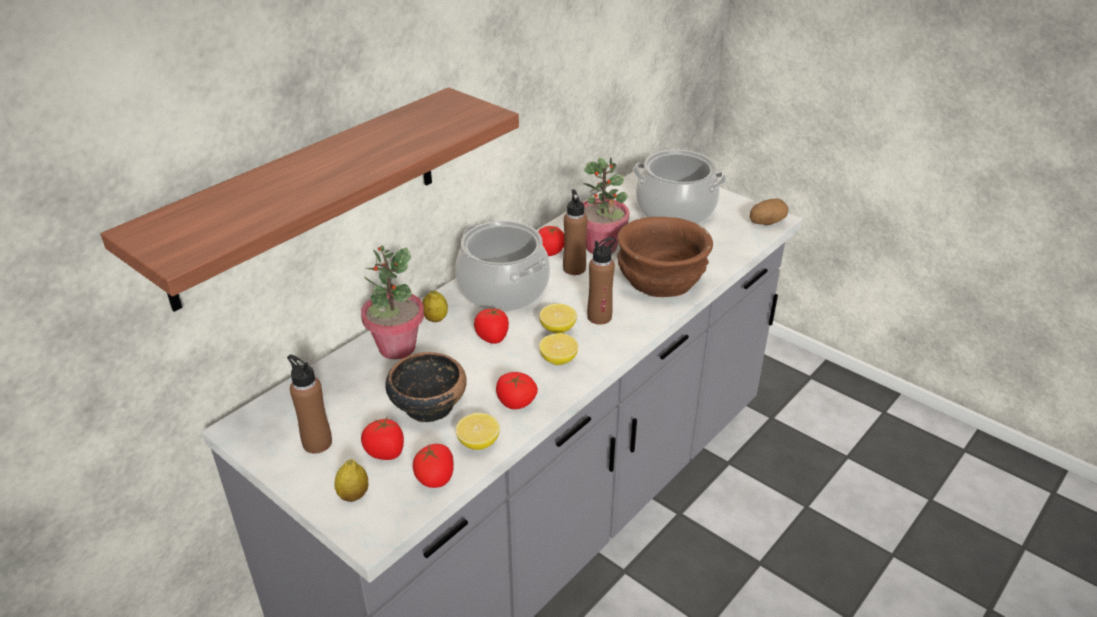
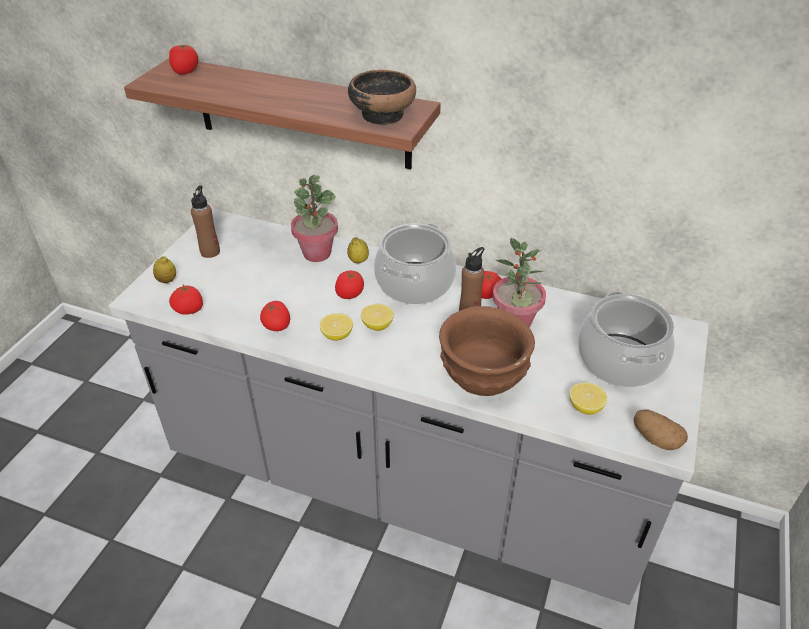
camera: 70 degrees right, 5 degrees up
(385, 452) = (209, 281): tomato -> tomato (185, 71)
(428, 405) = (260, 285): bowl -> bowl (382, 115)
(478, 443) = (228, 319): lemon -> lemon (585, 407)
(599, 317) = (406, 346): brown bottle -> none

